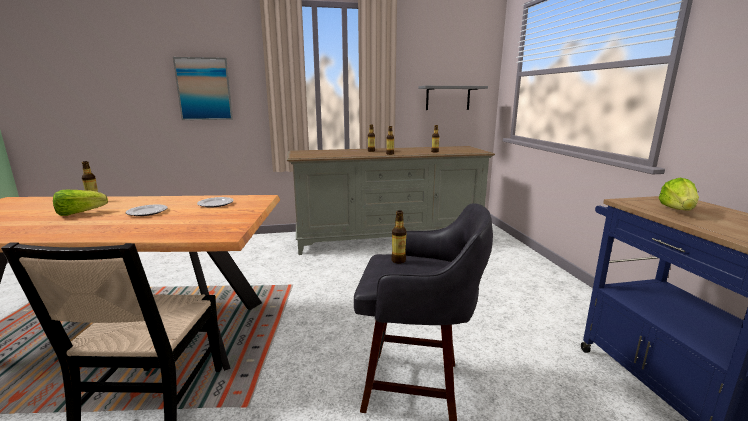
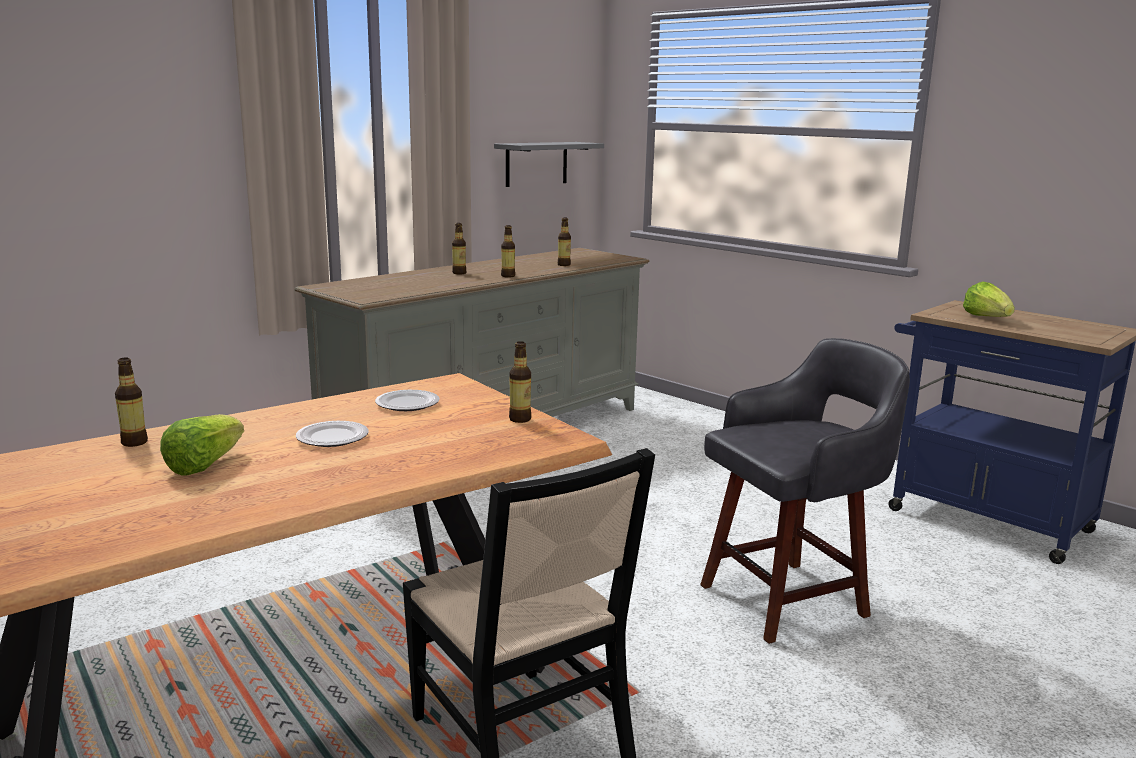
camera: 35 degrees left, 0 degrees up
(204, 89) = (96, 162): picture -> none
(398, 260) = (763, 430): bottle -> bottle (520, 419)

